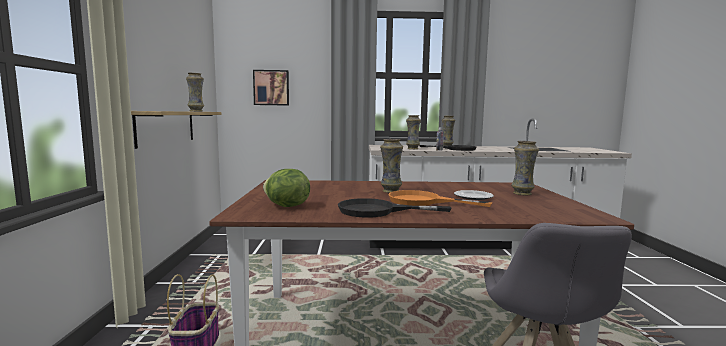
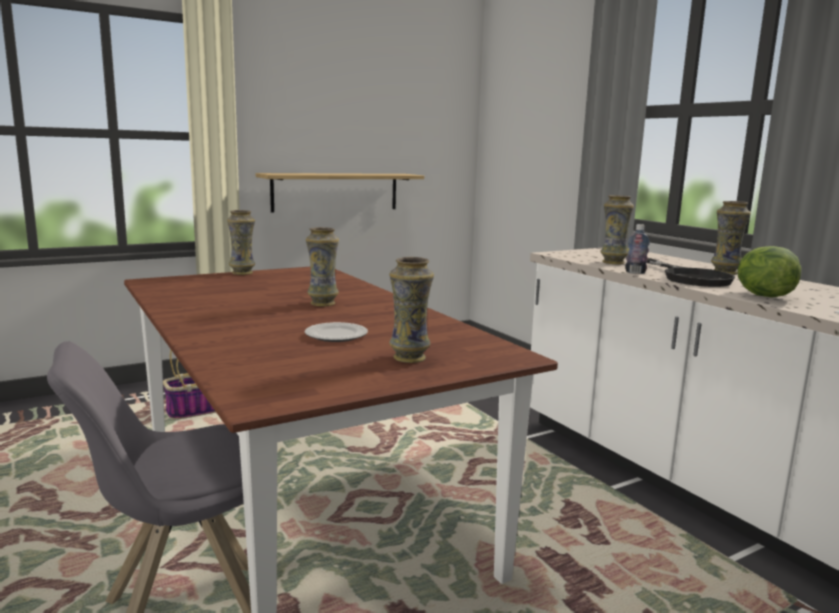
camera: 60 degrees right, 5 degrees up
(196, 111) = (376, 174): vase -> vase (243, 273)
(271, 87) = (527, 139): picture -> none
(286, 206) = (192, 286): lettuce -> lettuce (762, 296)
(377, 211) = (198, 309): black frying pan -> none
(423, 201) = (271, 319): orange frying pan -> none

